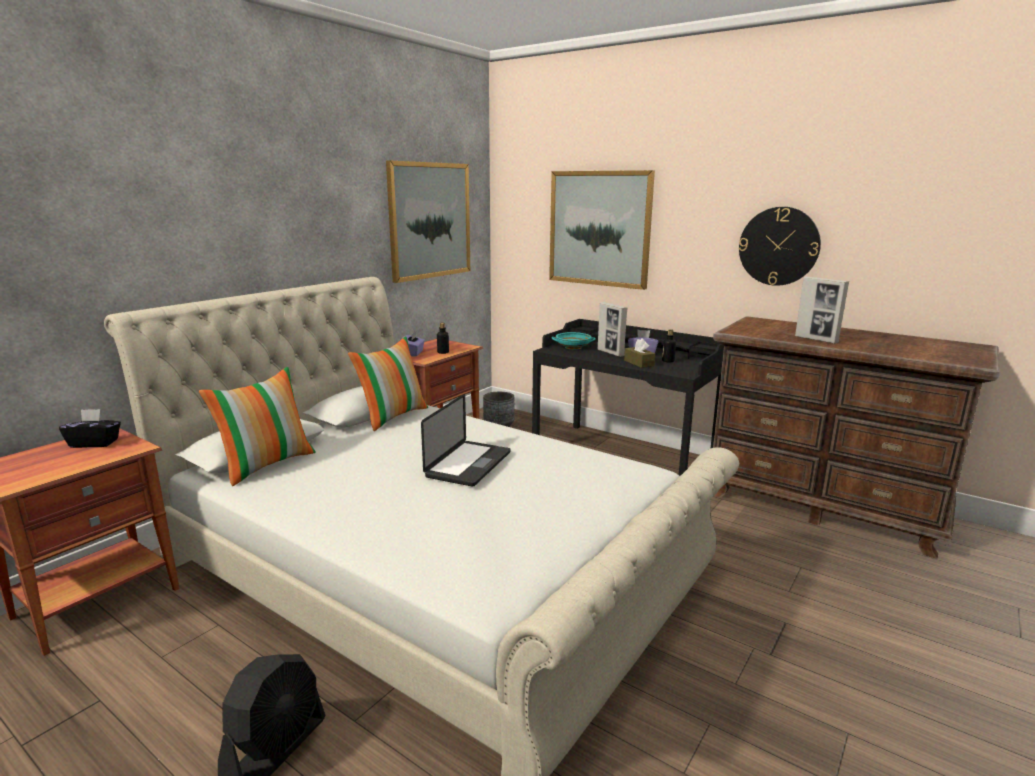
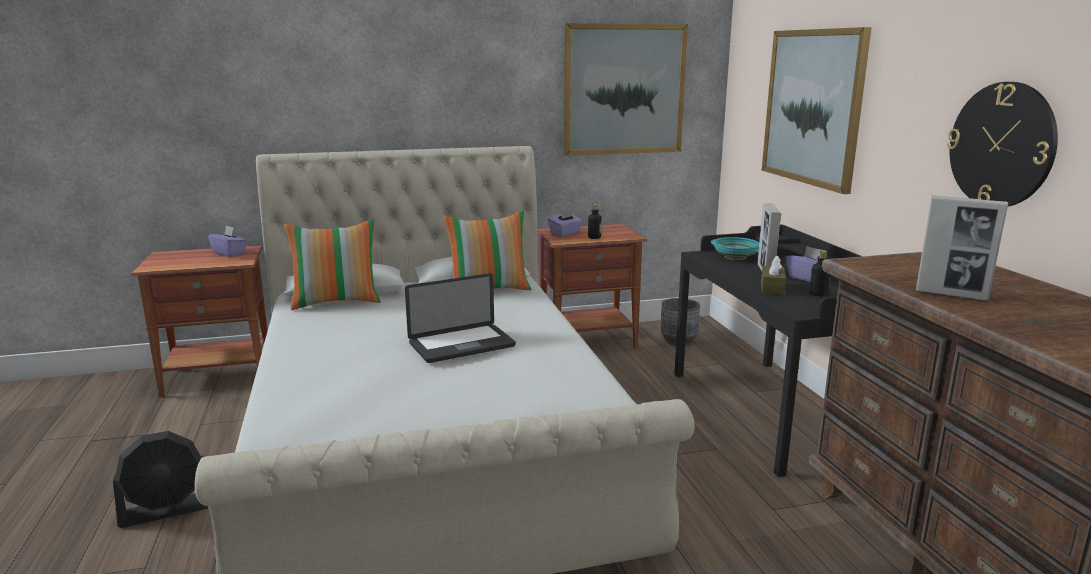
camera: 40 degrees right, 0 degrees up
(94, 443) = (230, 253): black tissue box -> purple tissue box
(816, 339) = (951, 295): picture frame -> picture frame turned 60 degrees counterclockwise

